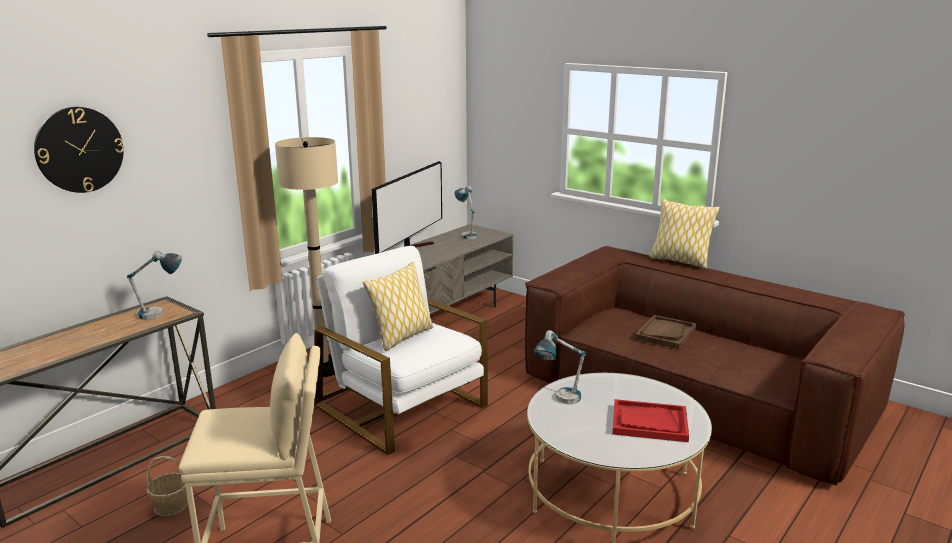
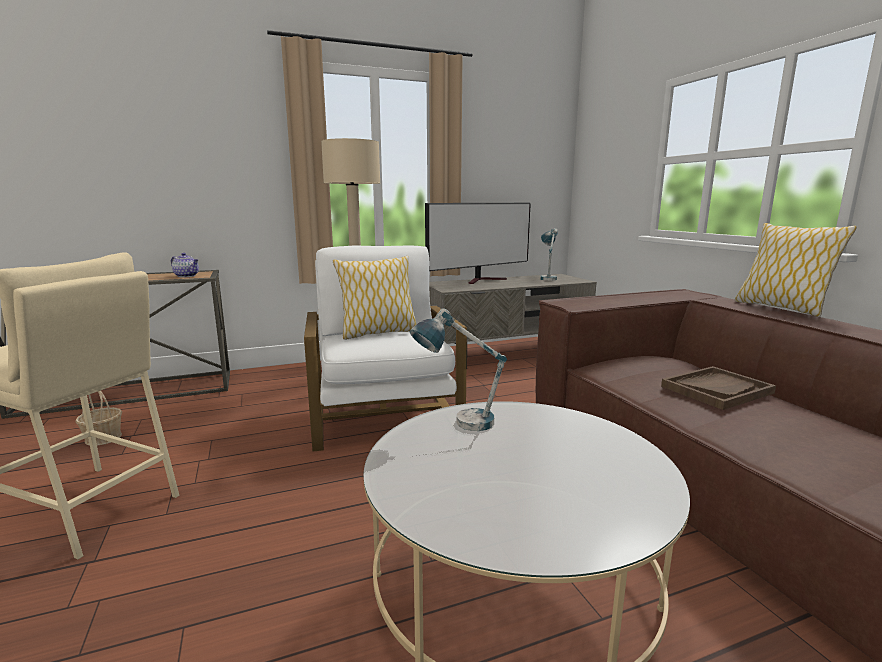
camera: 30 degrees right, 5 degrees down
(79, 150) = (143, 123): wall clock -> none
(161, 315) = (187, 276): table lamp -> teapot
(649, 423) = (557, 488): red tray -> none

